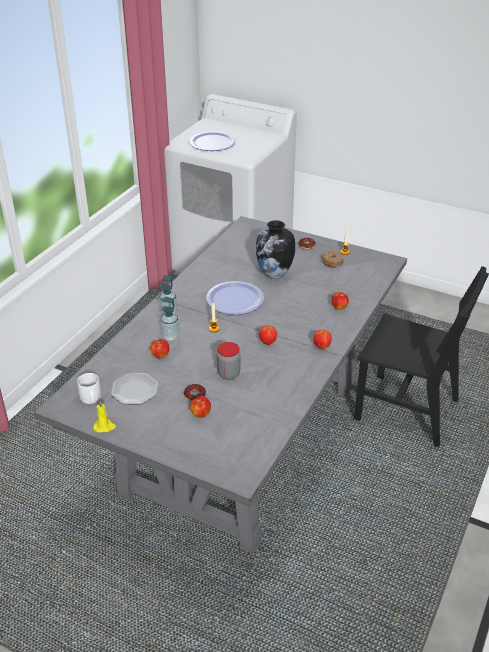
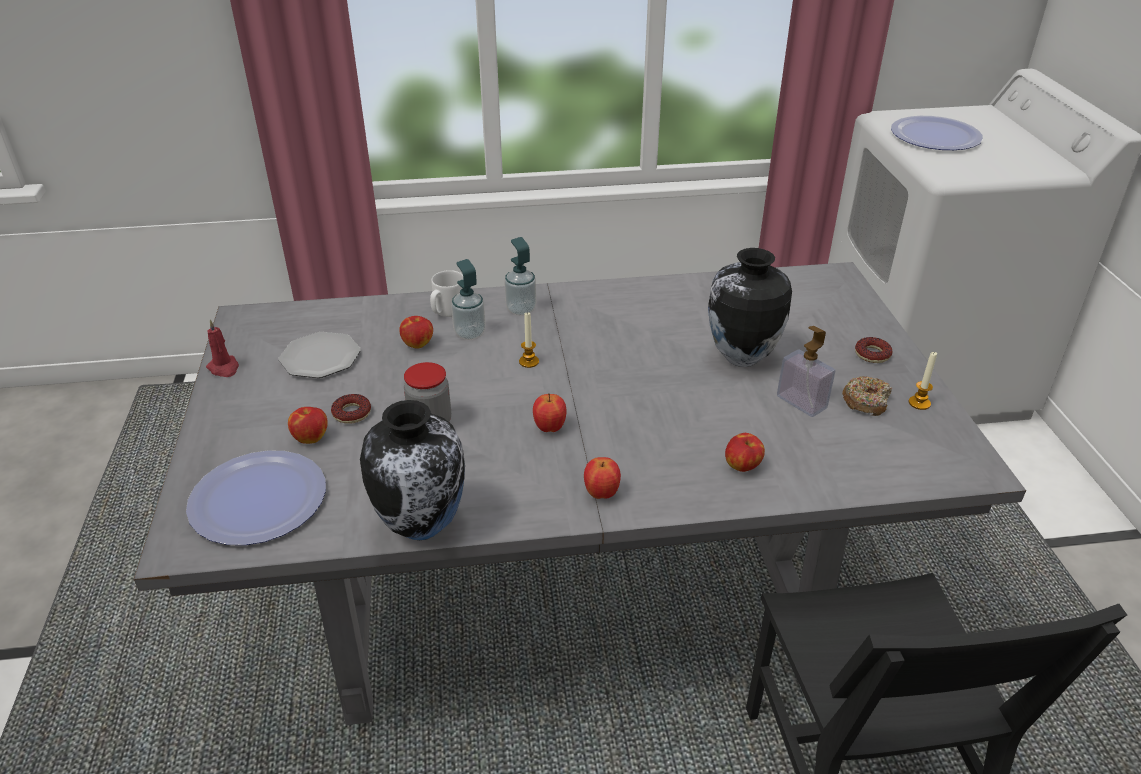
camera: 55 degrees right, 0 degrees up
(91, 399) = (275, 333): white mug -> white mug (447, 311)
(105, 427) = (224, 368): yellow candle -> red candle
(235, 299) = (625, 349): plate -> plate (258, 499)
(296, 400) = (423, 525): none -> vase
(317, 276) = (801, 402): none -> soap dispenser

